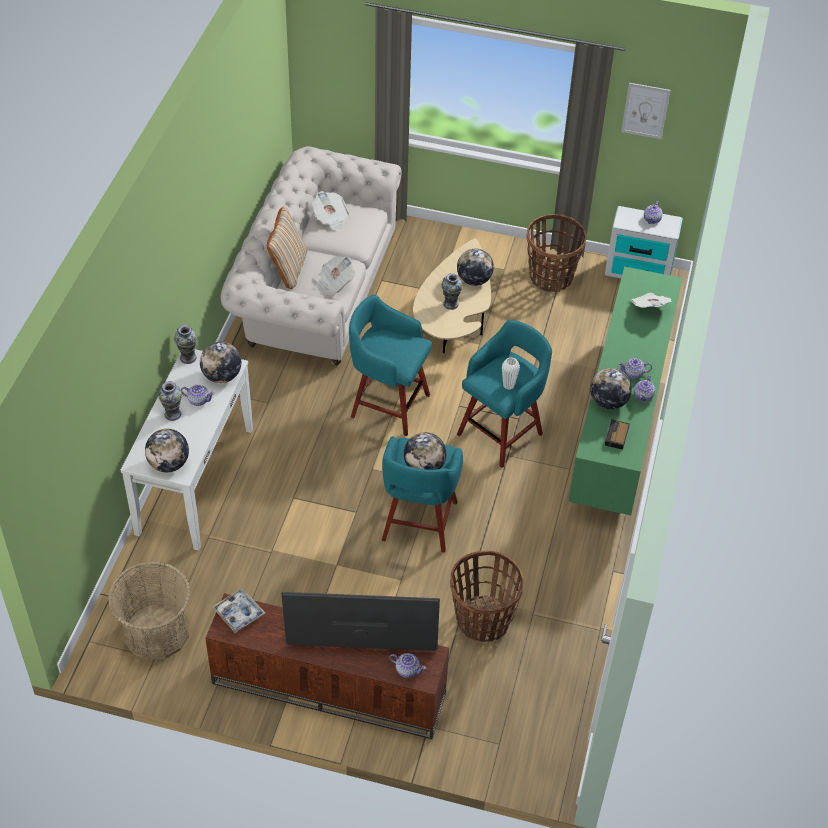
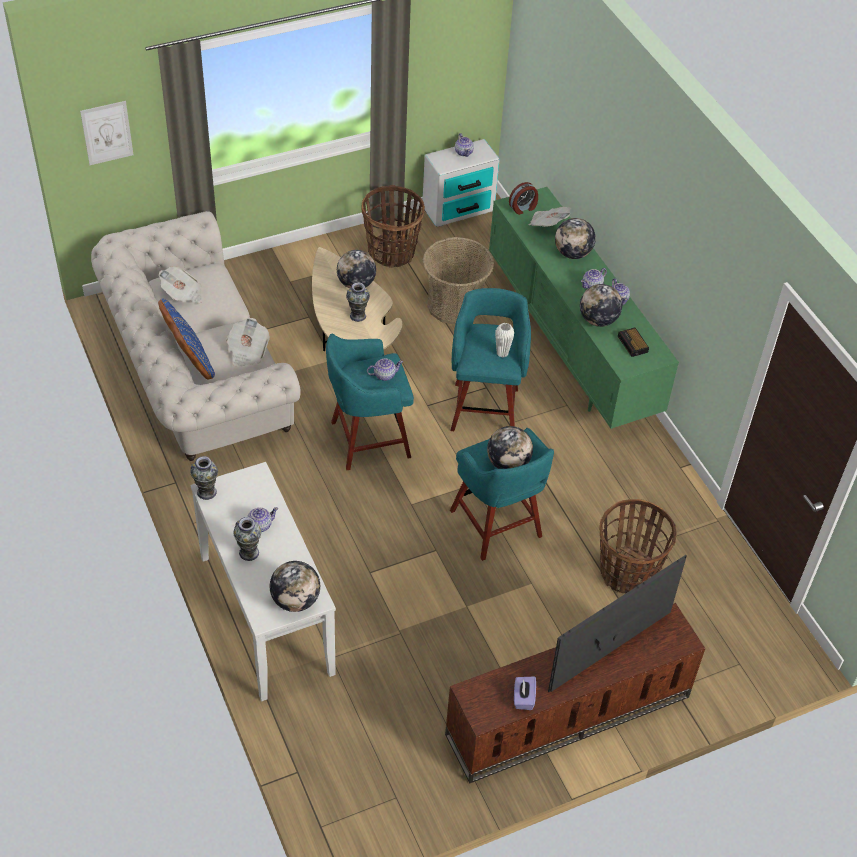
camera: 40 degrees left, 0 degrees up
(156, 632) = (373, 774): basket -> basket (455, 304)
(222, 376) = (257, 490): globe -> globe (572, 253)
(239, 613) = (481, 694): tray -> none
(264, 636) = (523, 698): none -> purple tissue box
(288, 269) = (189, 362): beige pillow -> blue pillow
(407, 669) = (664, 643): teapot -> teapot (384, 375)
(642, 284) = (523, 208): none -> alarm clock
(645, 110) = (438, 47): picture -> picture (107, 133)

